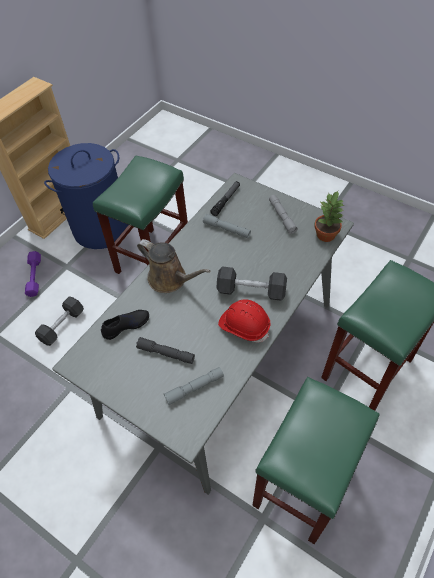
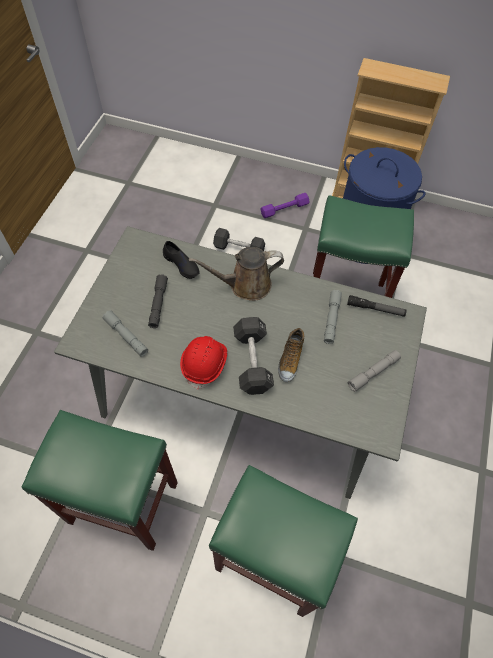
camera: 70 degrees right, 5 degrees up
(170, 279) = (245, 285): brown watering can -> brown watering can turned 60 degrees clockwise
(256, 265) = (289, 360): none -> shoe
(326, 235) = (363, 428): potted plant -> none

